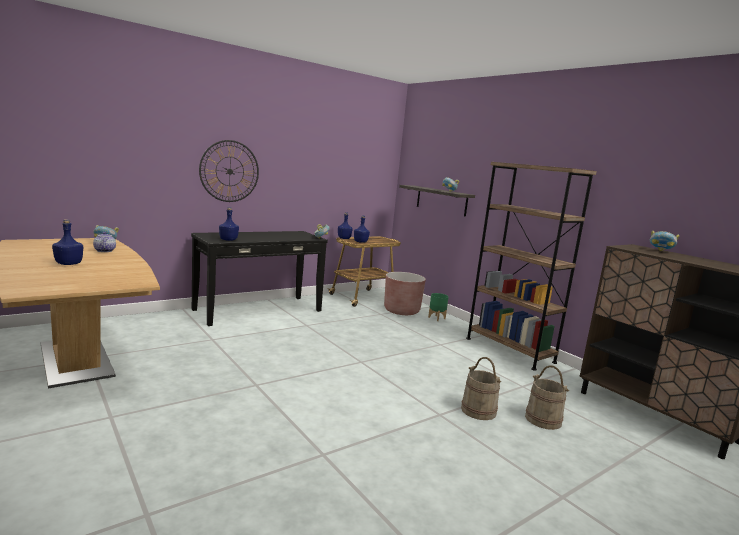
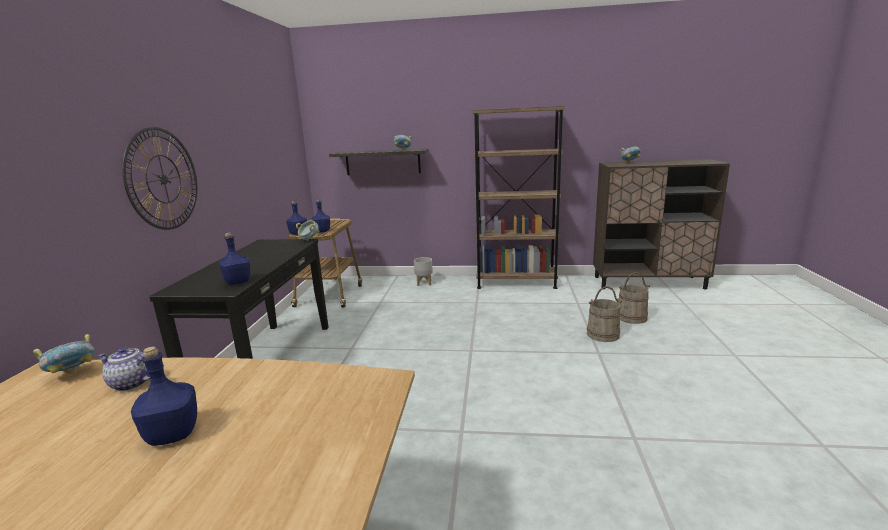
camera: 45 degrees left, 5 degrees up
(401, 311) = (387, 290): brown planter -> none
(436, 318) = (423, 283): green planter -> grey planter

